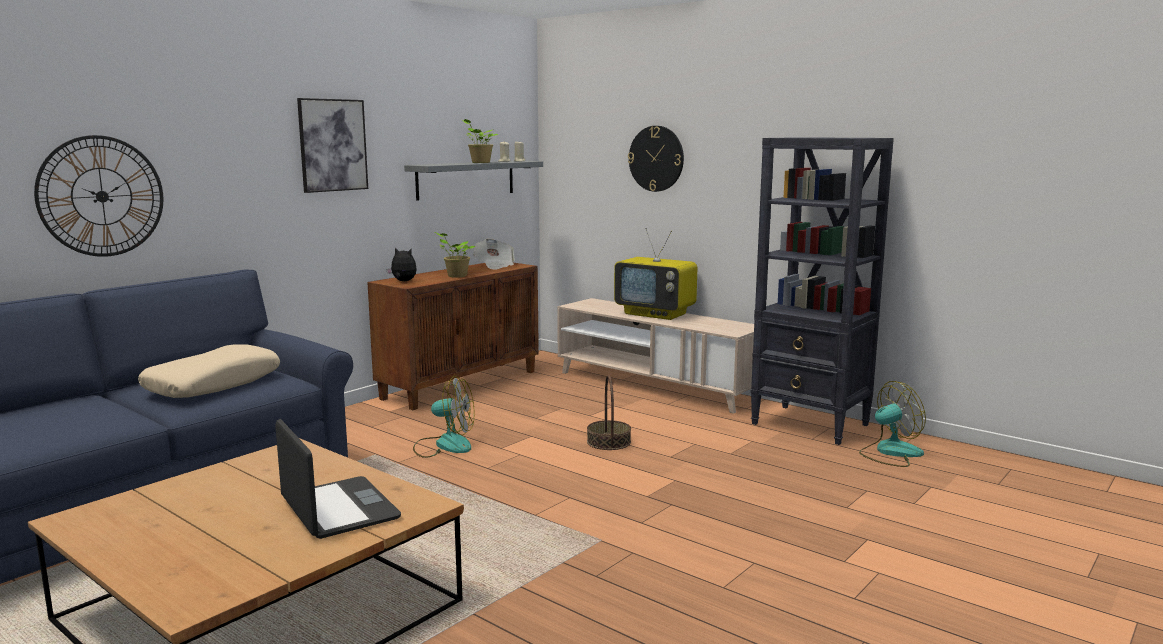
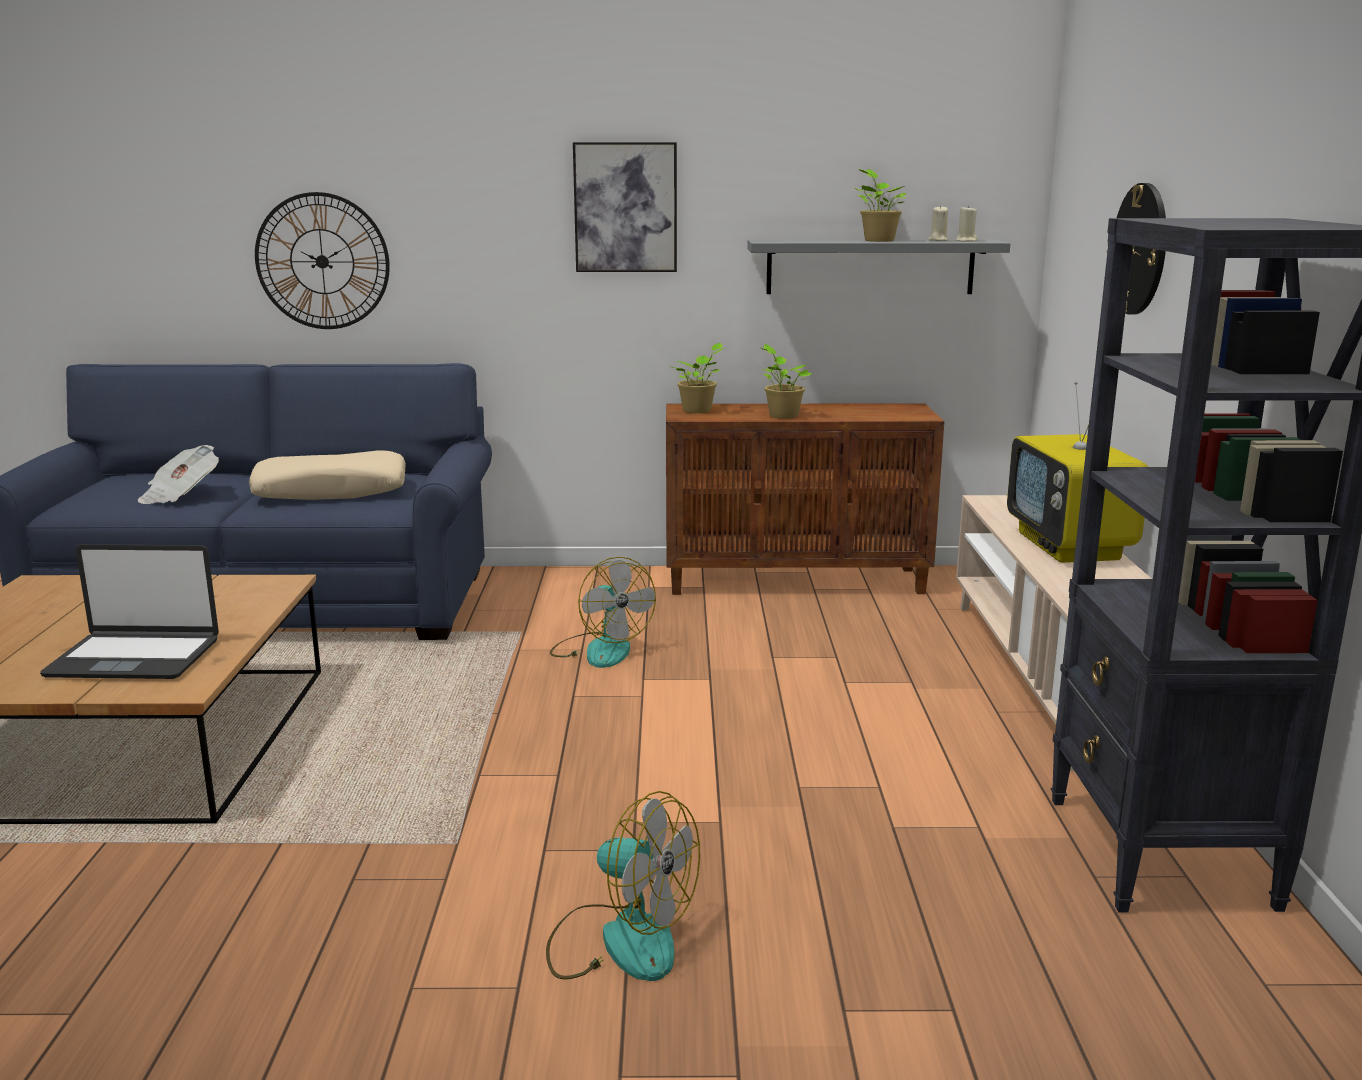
camera: 50 degrees right, 5 degrees up
(338, 509) = (135, 658): laptop -> laptop turned 75 degrees clockwise
(403, 281) = (699, 411): plush toy -> potted plant
(494, 266) = (884, 410): newspaper -> newspaper (180, 496)
(608, 442) = (774, 728): basket -> none
(890, 452) = (1187, 981): fan -> fan (620, 940)

